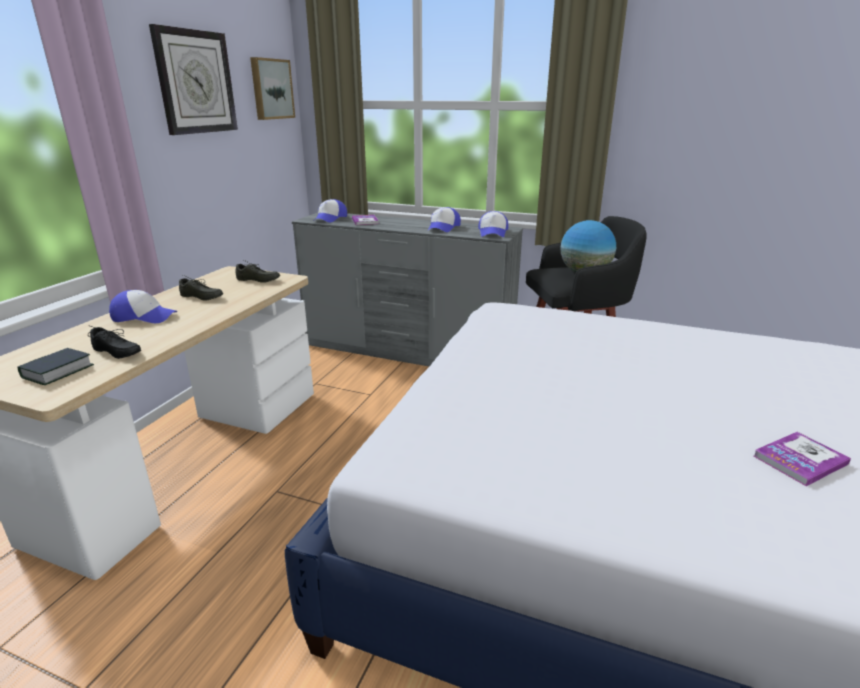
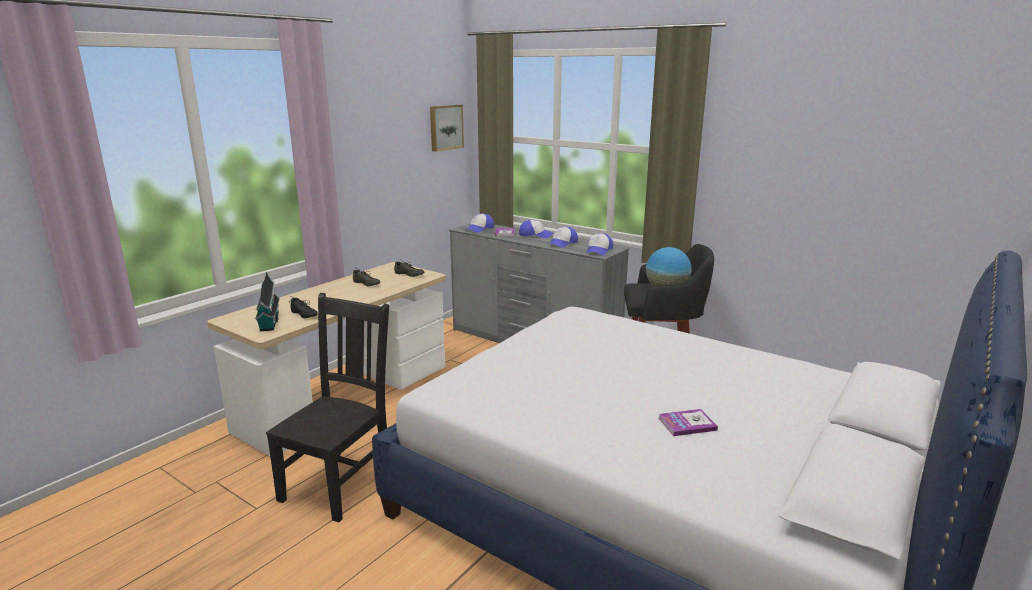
camera: 15 degrees right, 5 degrees down
(57, 371) = (269, 322): book -> toy house
(144, 317) = (326, 294): cap -> cap (535, 235)
(195, 82) = (385, 130): wall clock -> none
(220, 604) = (340, 482): none -> black chair

